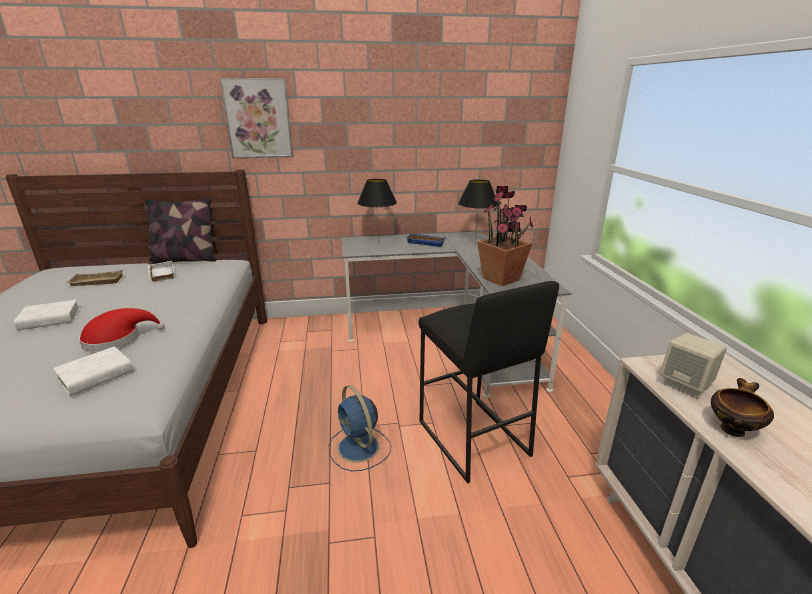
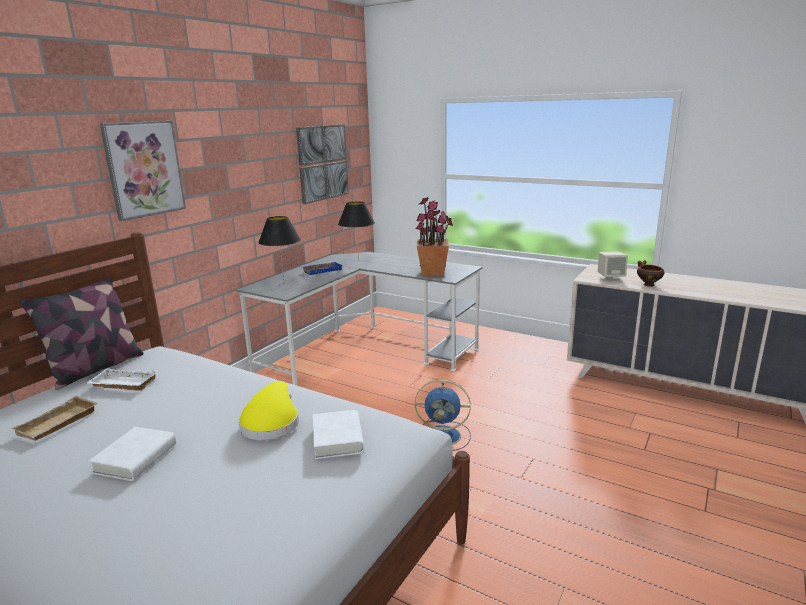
camera: 50 degrees left, 5 degrees down
(117, 339) = (271, 422): red hat -> yellow hat
(472, 438) = (487, 392): black stool -> none
(477, 134) = (322, 163): none -> picture

